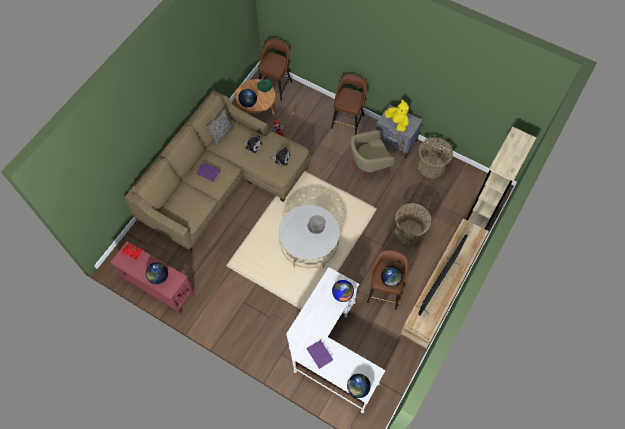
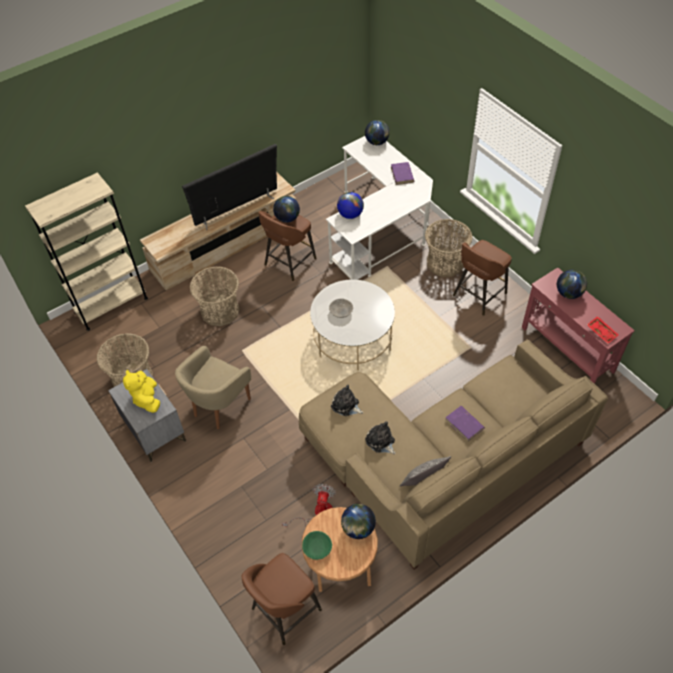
camera: 155 degrees left, 10 degrees down
(267, 335) = (445, 262): none -> basket
(348, 121) = (201, 492): brown stool -> brown stool (478, 295)
(368, 168) = (219, 406): beige armchair -> beige armchair turned 120 degrees clockwise

